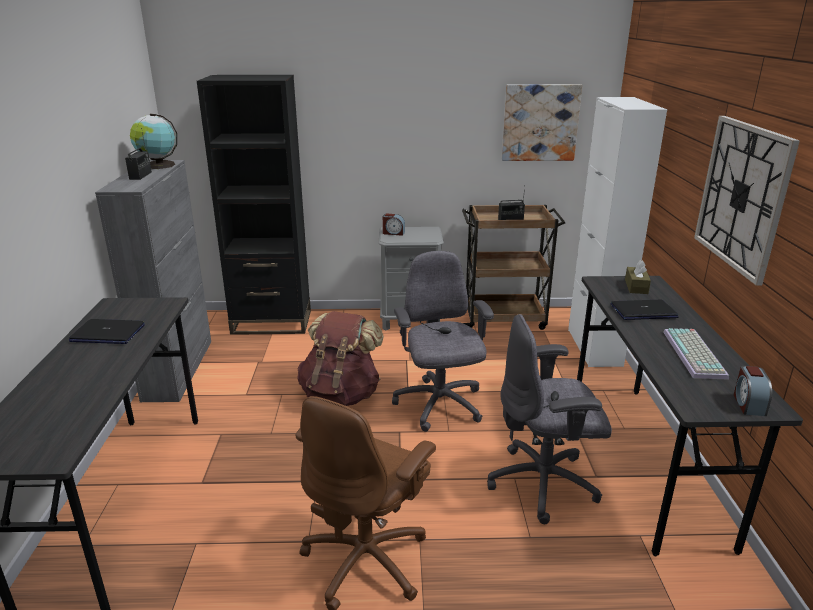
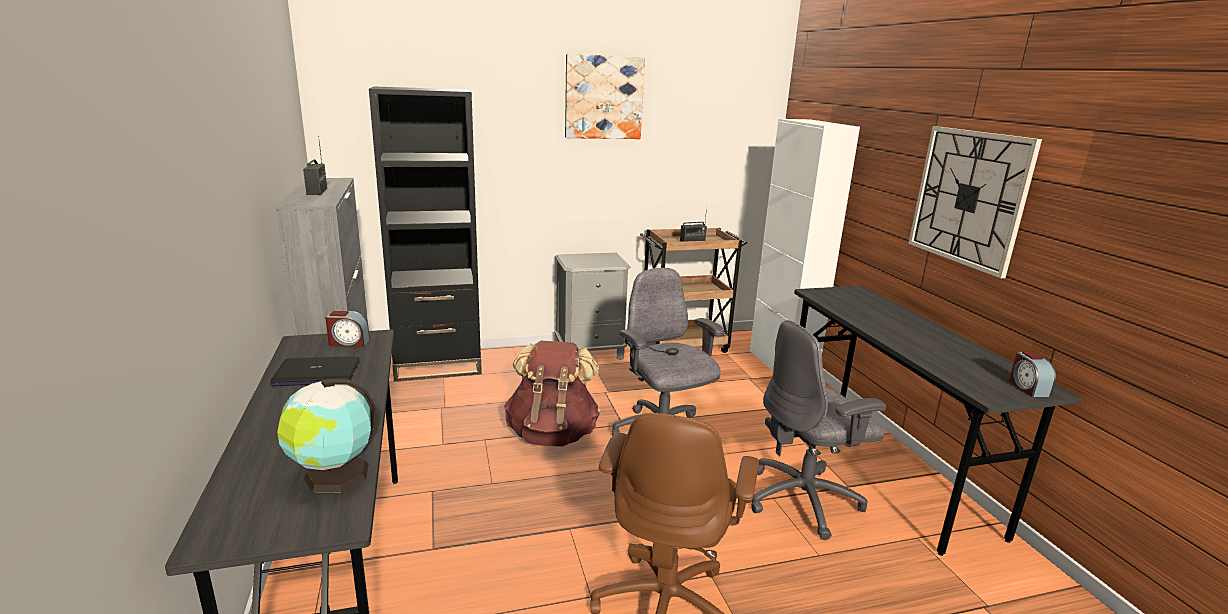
camera: 15 degrees left, 5 degrees down
(157, 166) = (327, 183): globe -> globe (333, 476)
(393, 233) = (574, 259): alarm clock -> alarm clock (348, 342)
(540, 122) = (714, 146): picture -> picture (603, 97)
(636, 287) = (850, 295): brown tissue box -> none
(643, 311) = (873, 316): laptop -> none
(696, 355) = (949, 350): keyboard -> none

